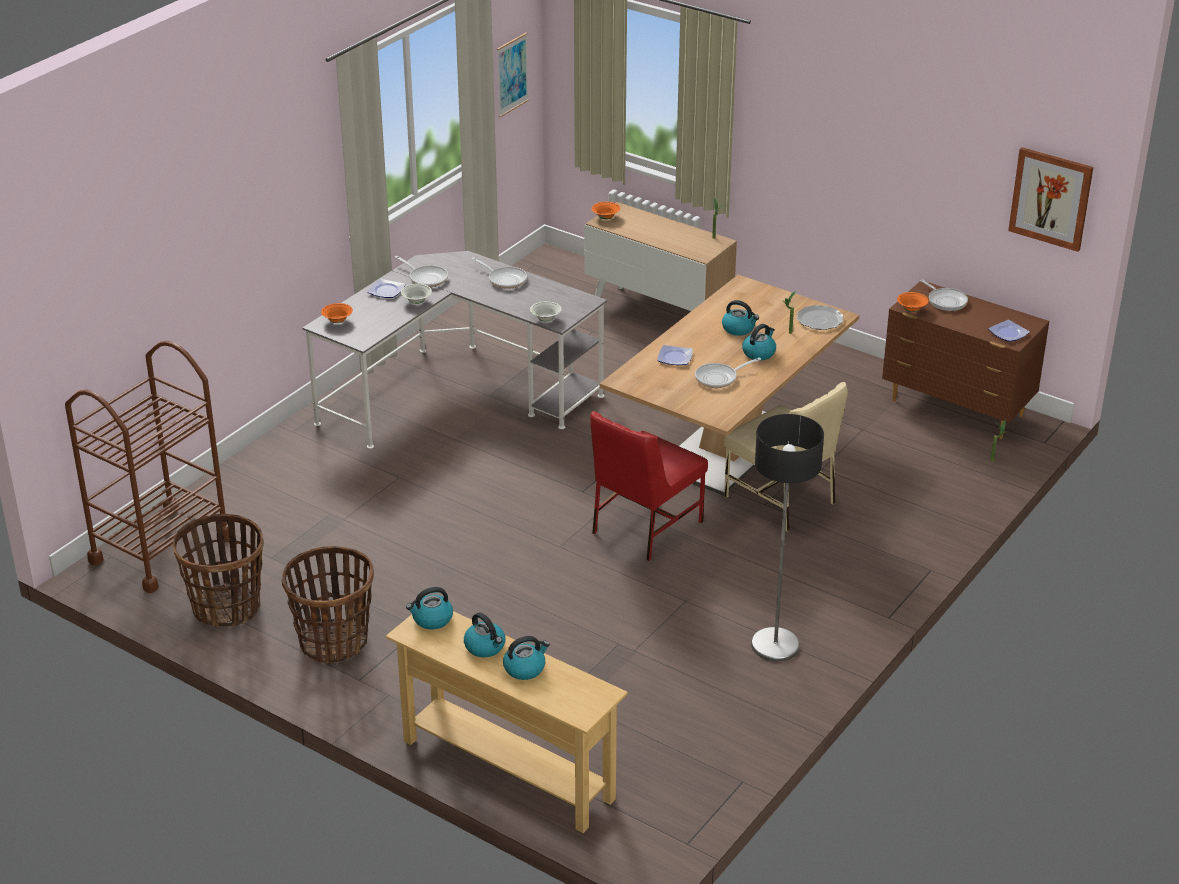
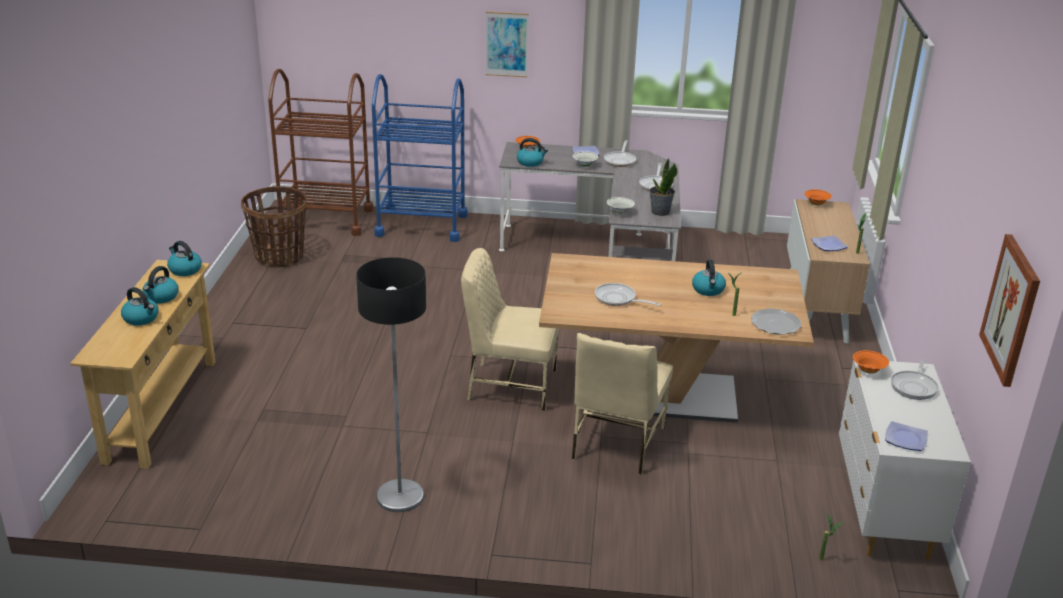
camera: 60 degrees right, 5 degrees down
(253, 482) = (421, 225): none -> blue cart
(334, 642) = (268, 302): basket -> none
(512, 74) = (829, 60): picture -> picture (506, 44)
(565, 298) = (660, 212): none -> potted plant
(644, 527) = (510, 385): red chair -> beige chair
(674, 357) = (626, 273): plate -> plate (828, 245)
(759, 353) = (681, 308): kettle -> kettle (530, 162)
(957, 409) = (883, 512): brown dresser -> white dresser

